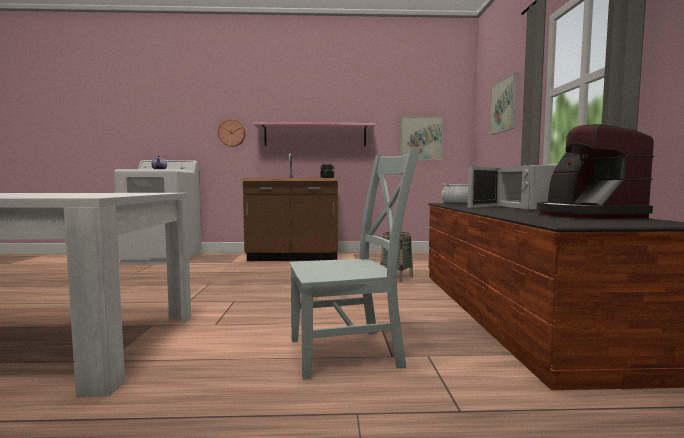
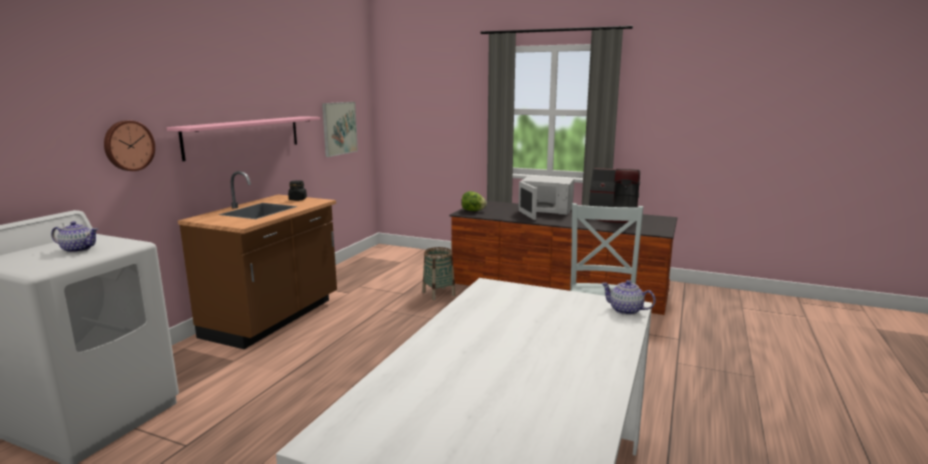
camera: 65 degrees left, 10 degrees up
(73, 196) = (626, 310): none -> teapot
(457, 203) = (473, 211): cooking pot -> lettuce
(503, 106) = (437, 103): picture -> none

